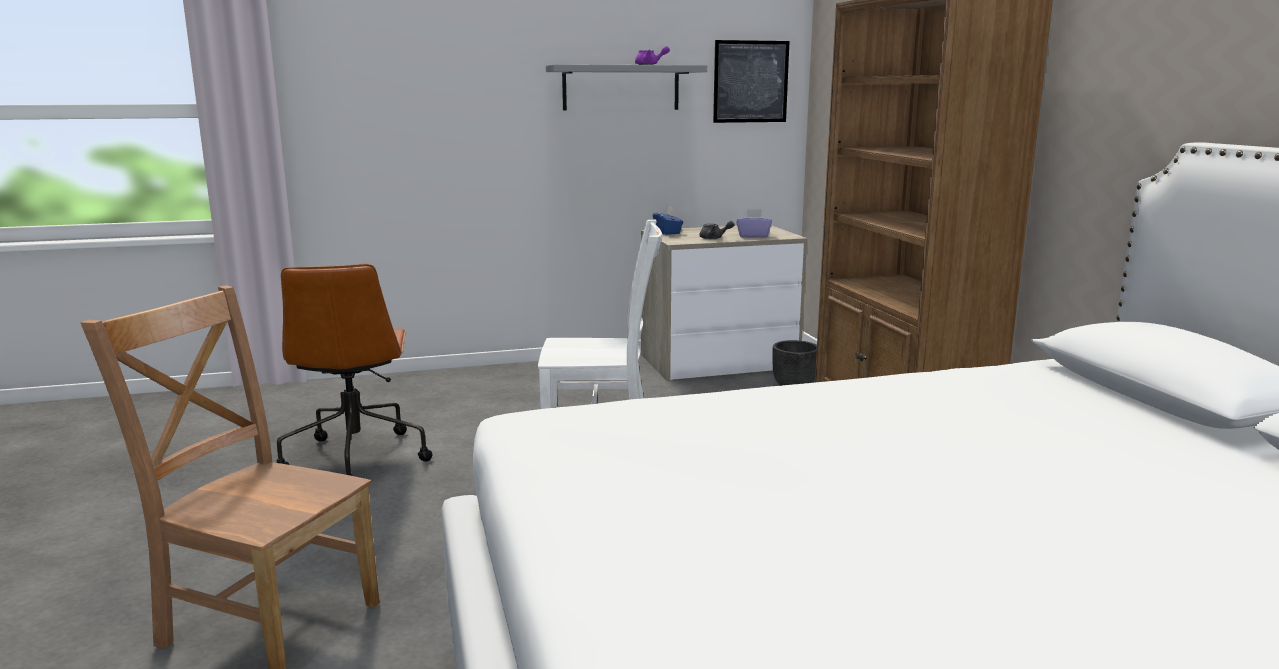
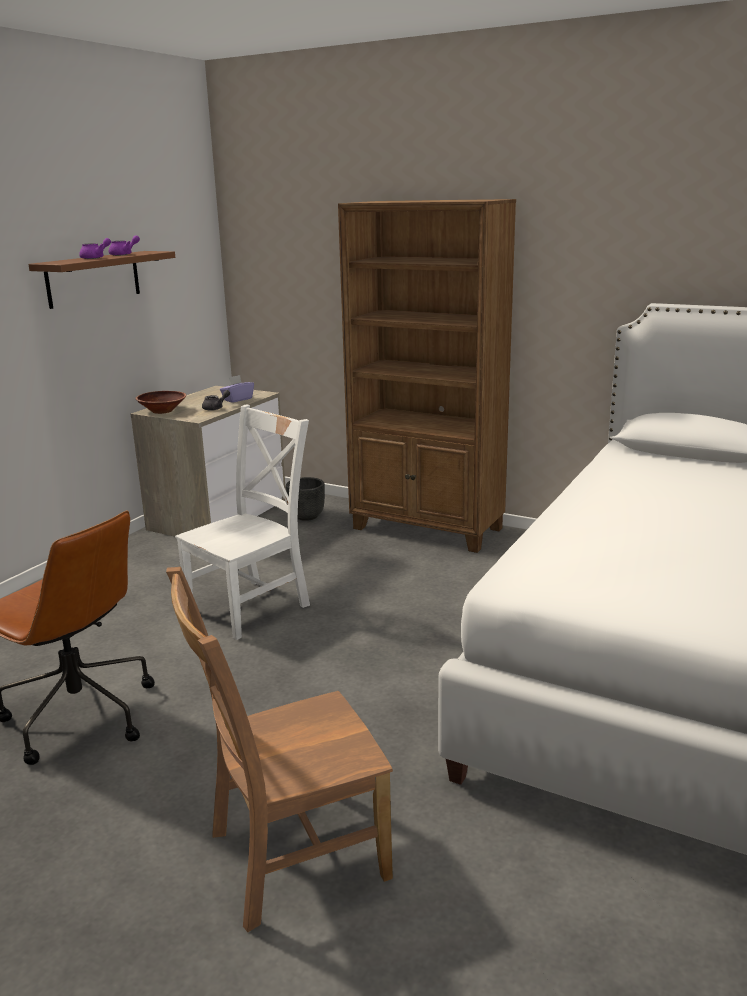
camera: 45 degrees left, 5 degrees up
(612, 64) = (96, 258): none -> purple teapot
(621, 88) = (93, 279): grey shelf -> brown shelf
(667, 232) = (162, 411): blue tissue box -> brown bowl
(750, 81) = (185, 260): picture -> none

